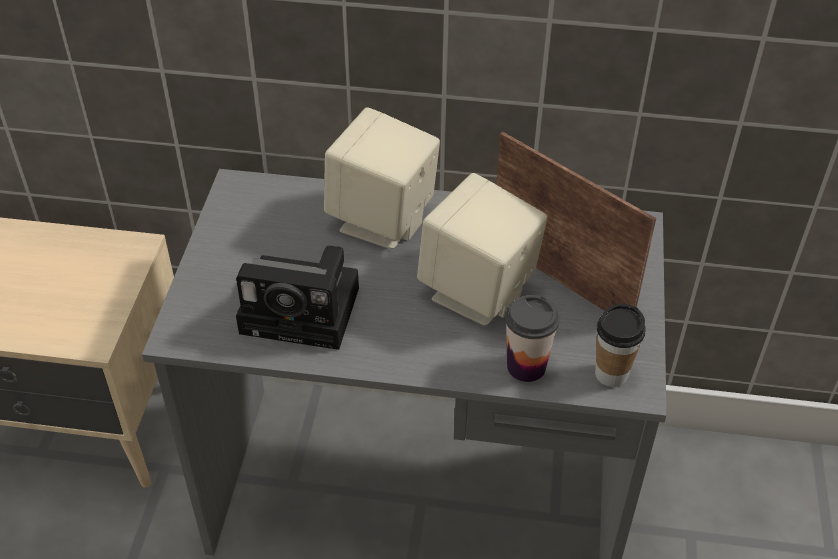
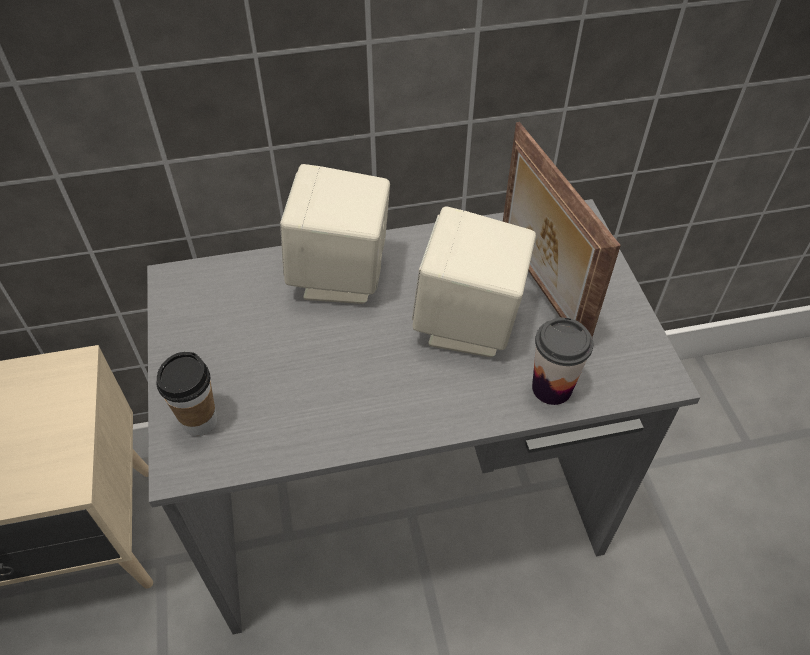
camera: 20 degrees left, 5 degrees up
(306, 310) = (307, 395): camera -> none
(562, 279) = (538, 288): picture frame -> picture frame turned 135 degrees counterclockwise
(611, 374) = (632, 371): cup -> cup (199, 421)

